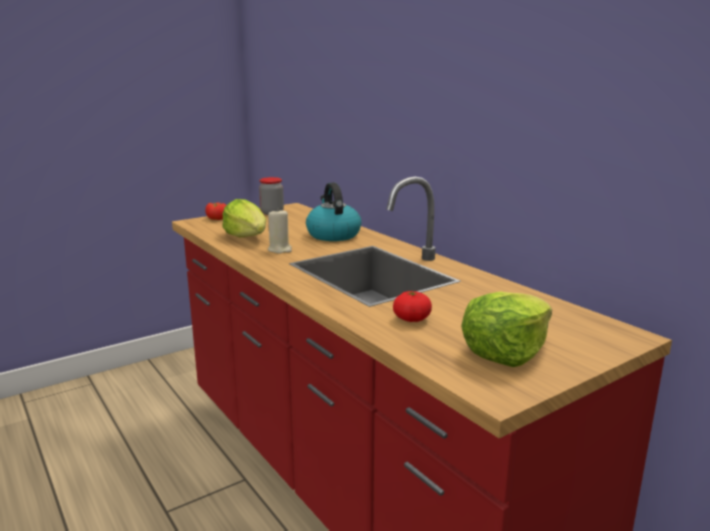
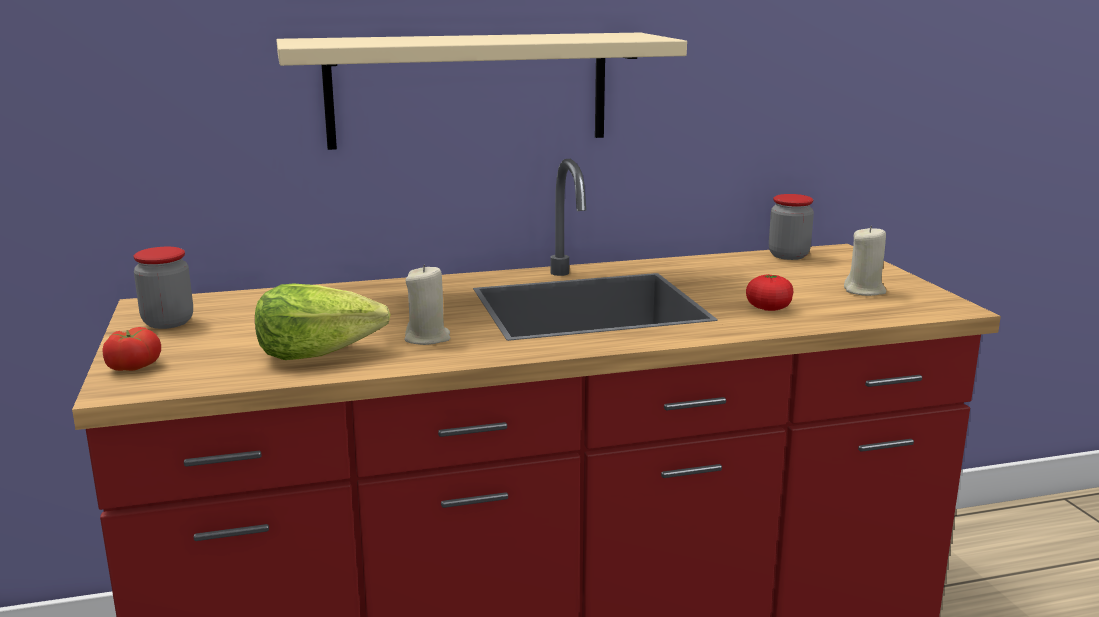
camera: 70 degrees left, 0 degrees up
(333, 235) = (385, 300): kettle -> none
(416, 123) = (468, 90): none -> beige shelf
(505, 352) = (864, 291): lettuce -> beige candle
(578, 317) = (788, 255): none -> jar

